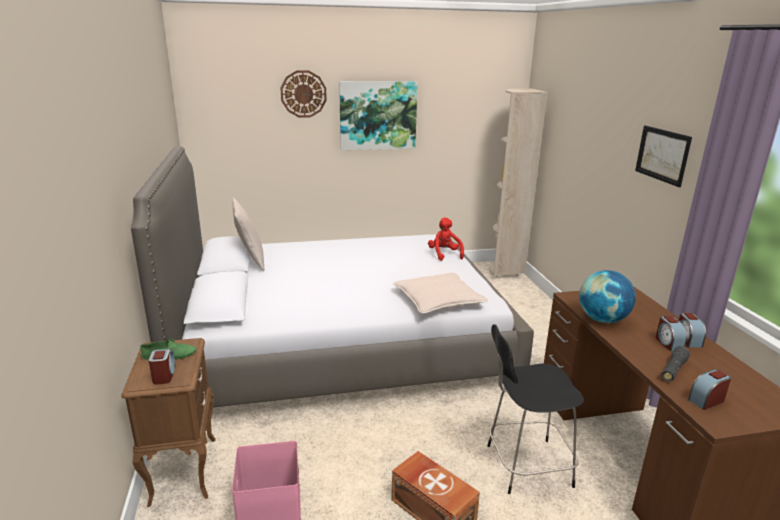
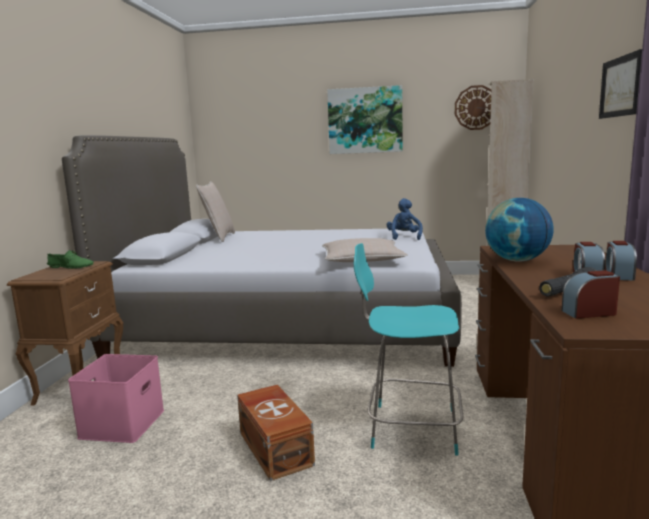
camera: 20 degrees right, 10 degrees down
(164, 375) = (50, 274): alarm clock -> none
(303, 94) = (296, 103): wall clock -> wall clock (476, 107)
(444, 254) = (404, 237): red plush toy -> blue plush toy
(525, 466) = (410, 428): black stool -> turquoise stool

